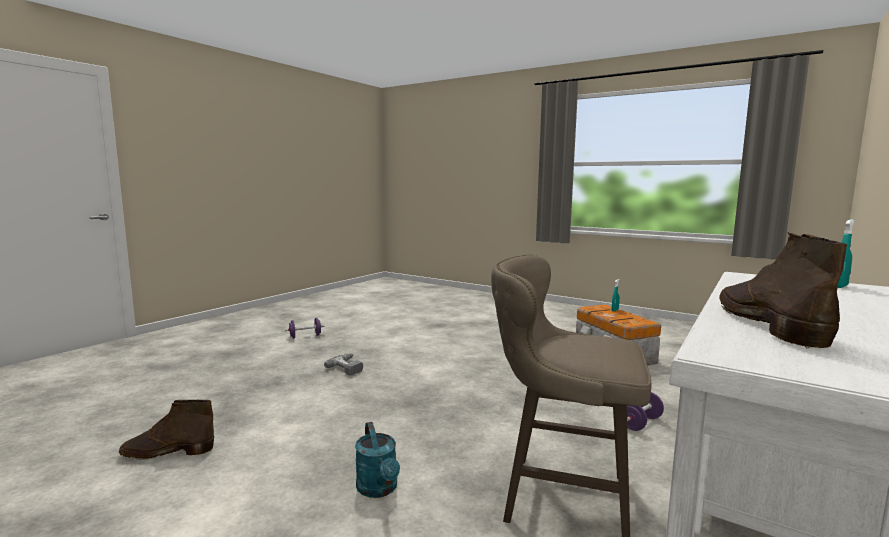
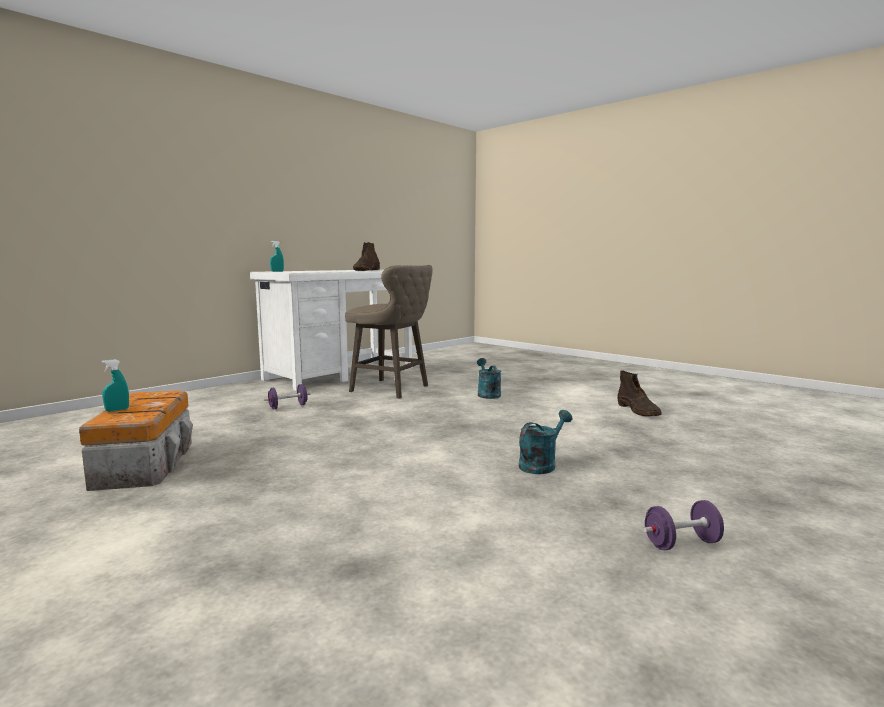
camera: 170 degrees left, 0 degrees up
(167, 452) = (638, 411): brown boot -> brown boot turned 75 degrees clockwise
(349, 367) = (541, 464): power drill -> turquoise watering can

